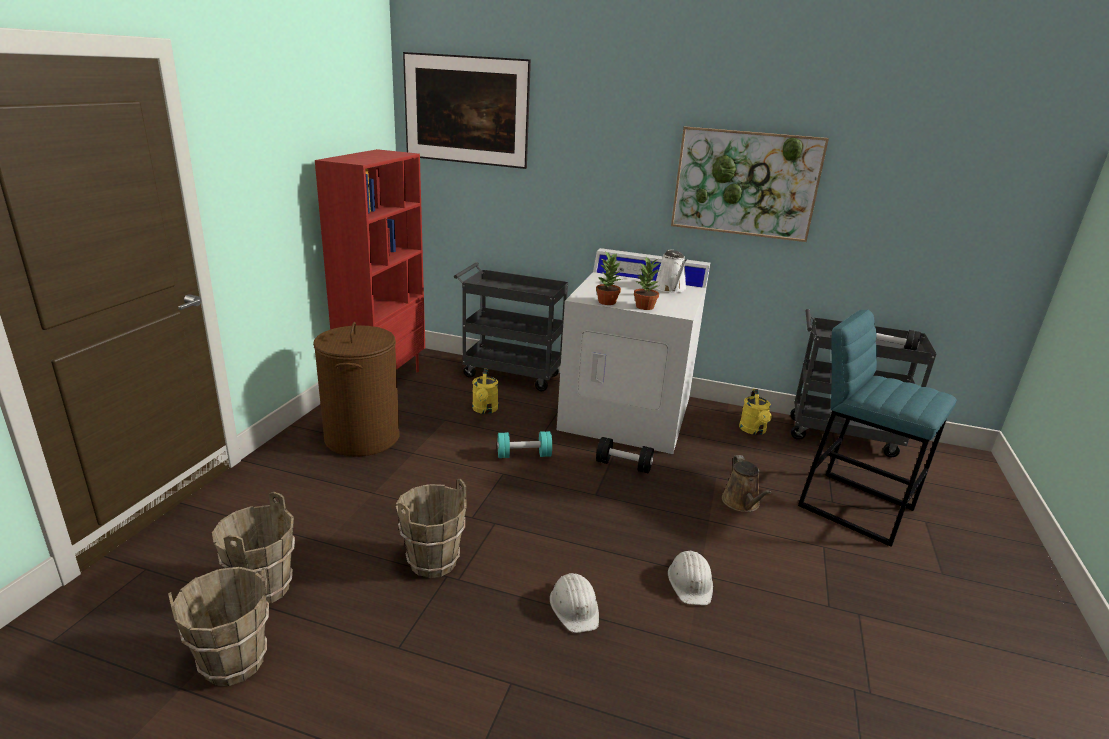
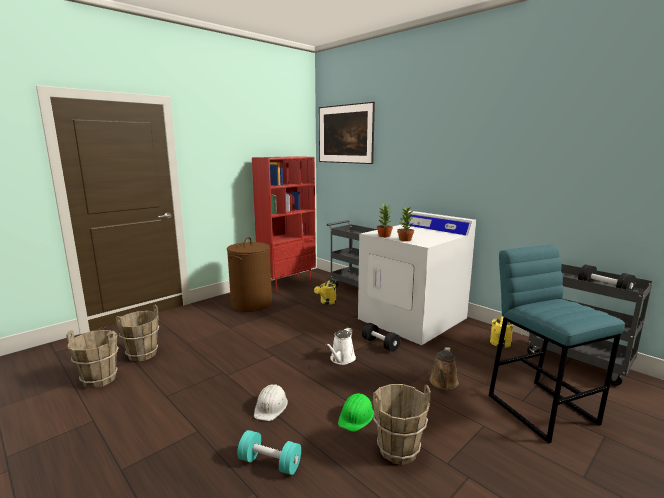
camera: 30 degrees right, 10 degrees down
(432, 561) = (223, 364): brown bucket -> brown bucket (398, 449)
(524, 455) = (325, 327): turquoise dumbbell -> turquoise dumbbell (270, 463)
(671, 289) = (439, 234): white watering can -> white watering can (341, 359)
(690, 582) = (356, 416): white hard hat -> green hard hat
(745, 183) = (497, 164): picture -> none

